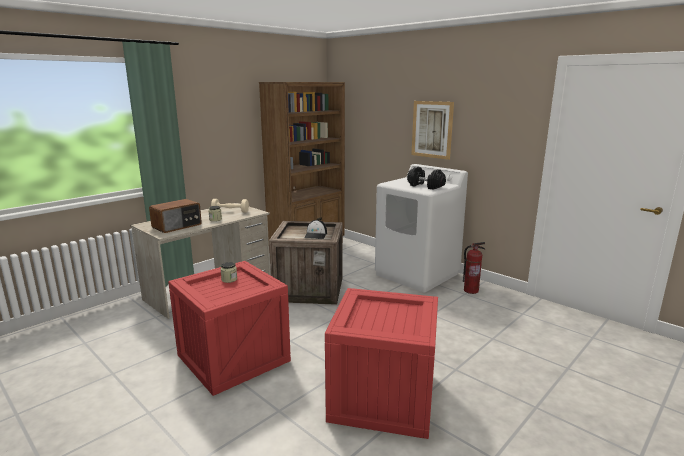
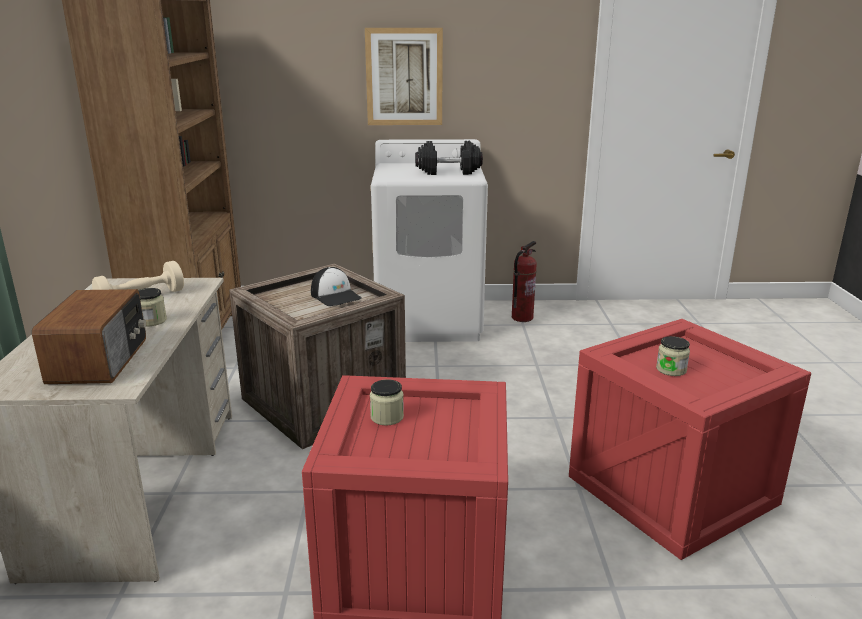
camera: 45 degrees left, 5 degrees up
(373, 314) = (671, 369): none -> jar

